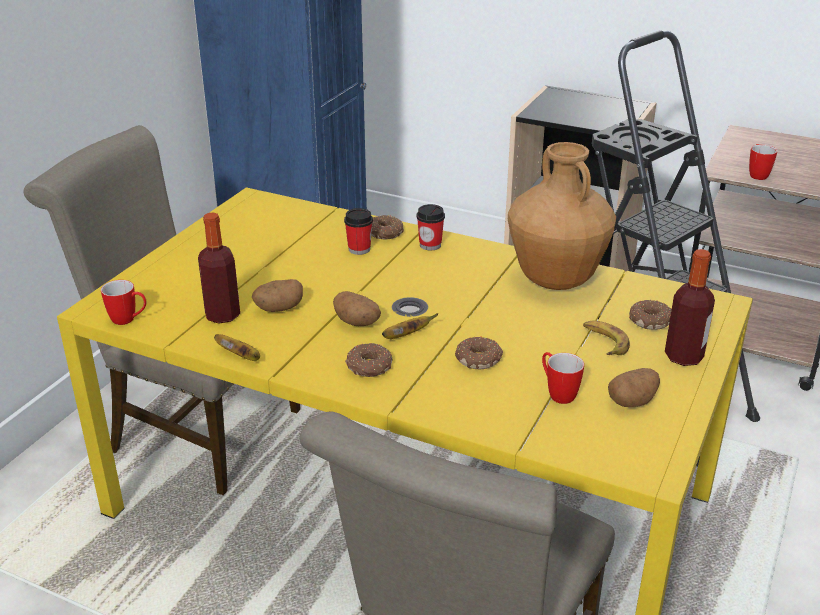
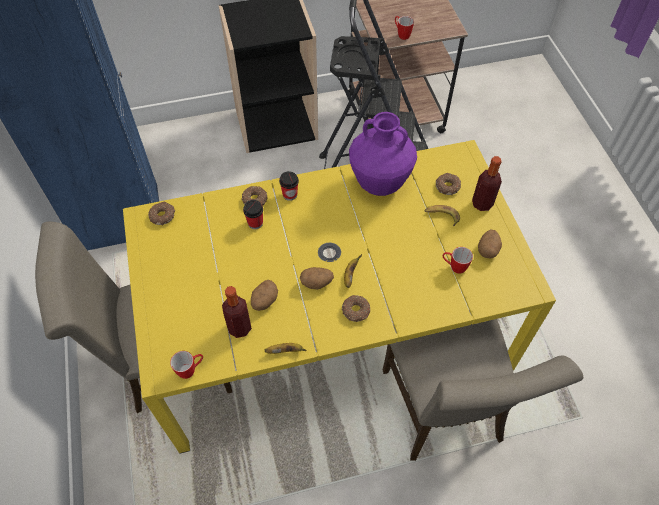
camera: 40 degrees left, 25 degrees up
(479, 359) = (400, 268): donut -> donut (162, 215)
(556, 281) = (380, 184): brown vase -> purple vase

